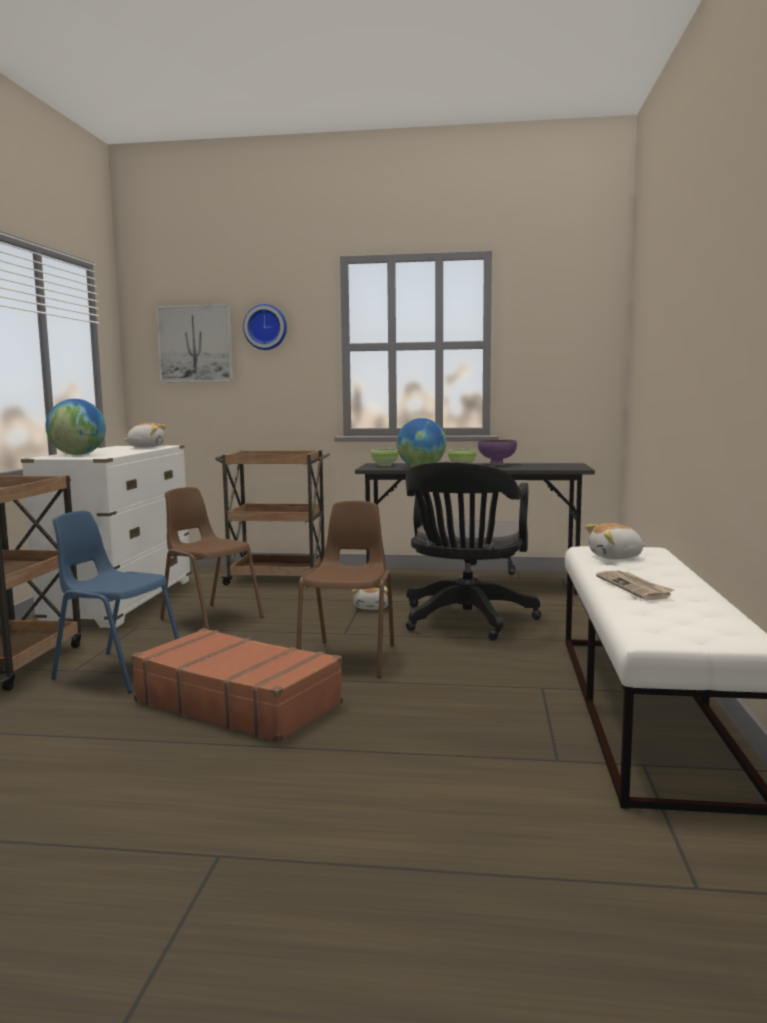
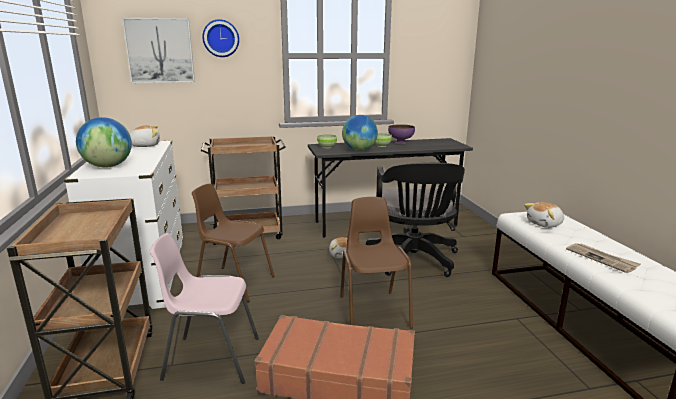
camera: 20 degrees left, 10 degrees up
(118, 671) = (211, 358): blue chair -> pink chair

